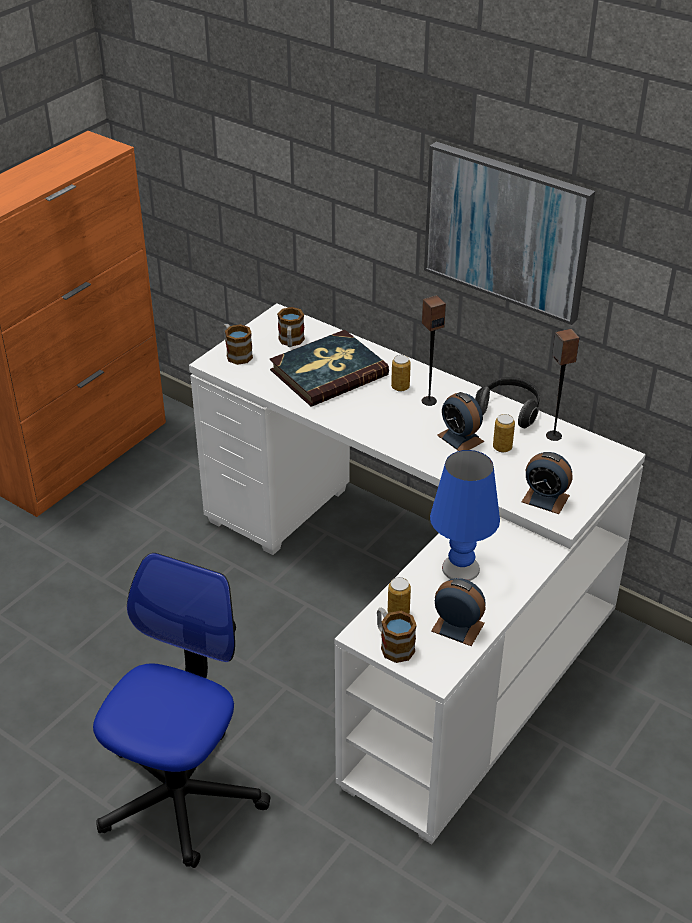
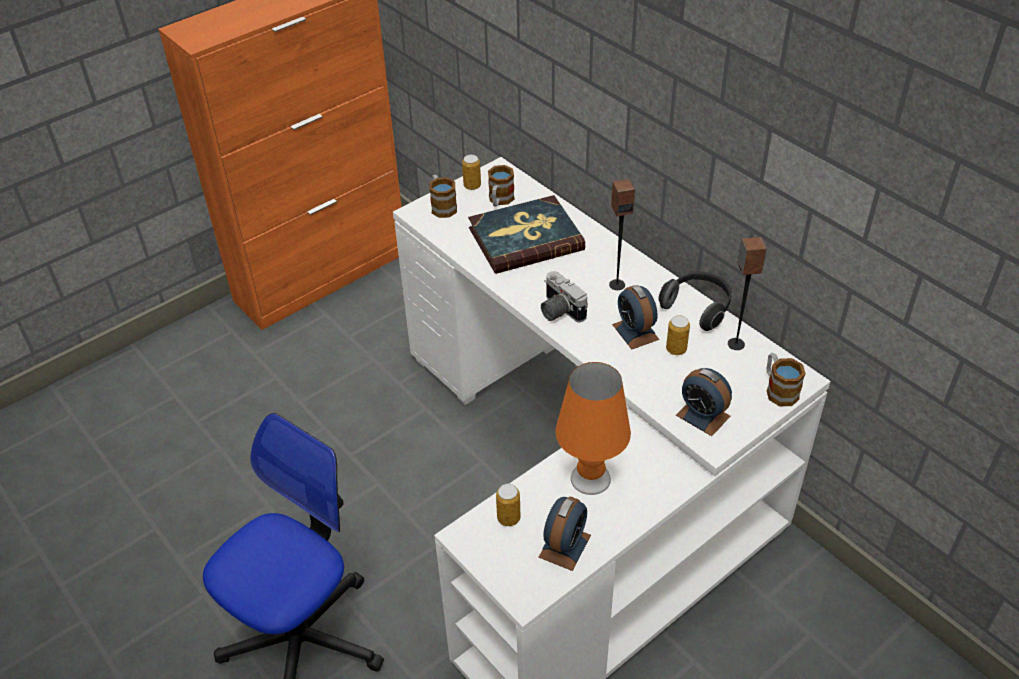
camera: 15 degrees right, 5 degrees up
(383, 430) = (558, 311): none -> camera
(393, 645) = (490, 553): mug -> mug (778, 389)
(400, 387) = (592, 265): can -> can (472, 186)
(457, 627) = (564, 546): alarm clock -> alarm clock turned 75 degrees clockwise
(460, 569) = (590, 479): blue table lamp -> orange table lamp
(507, 231) = (710, 119): picture -> none

